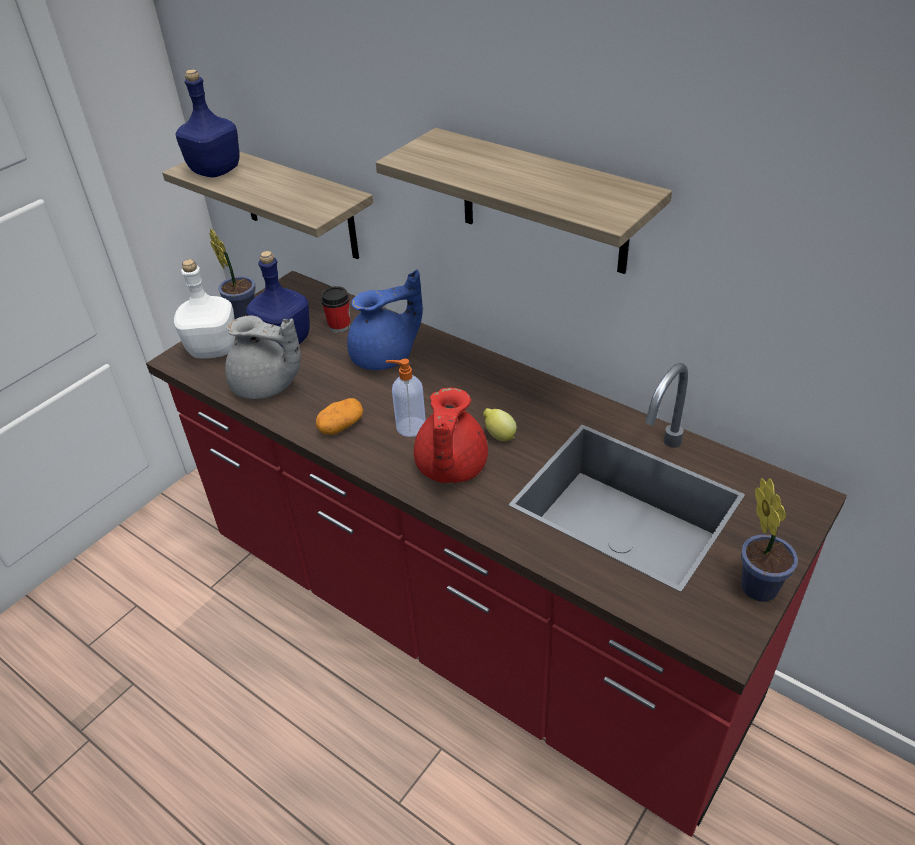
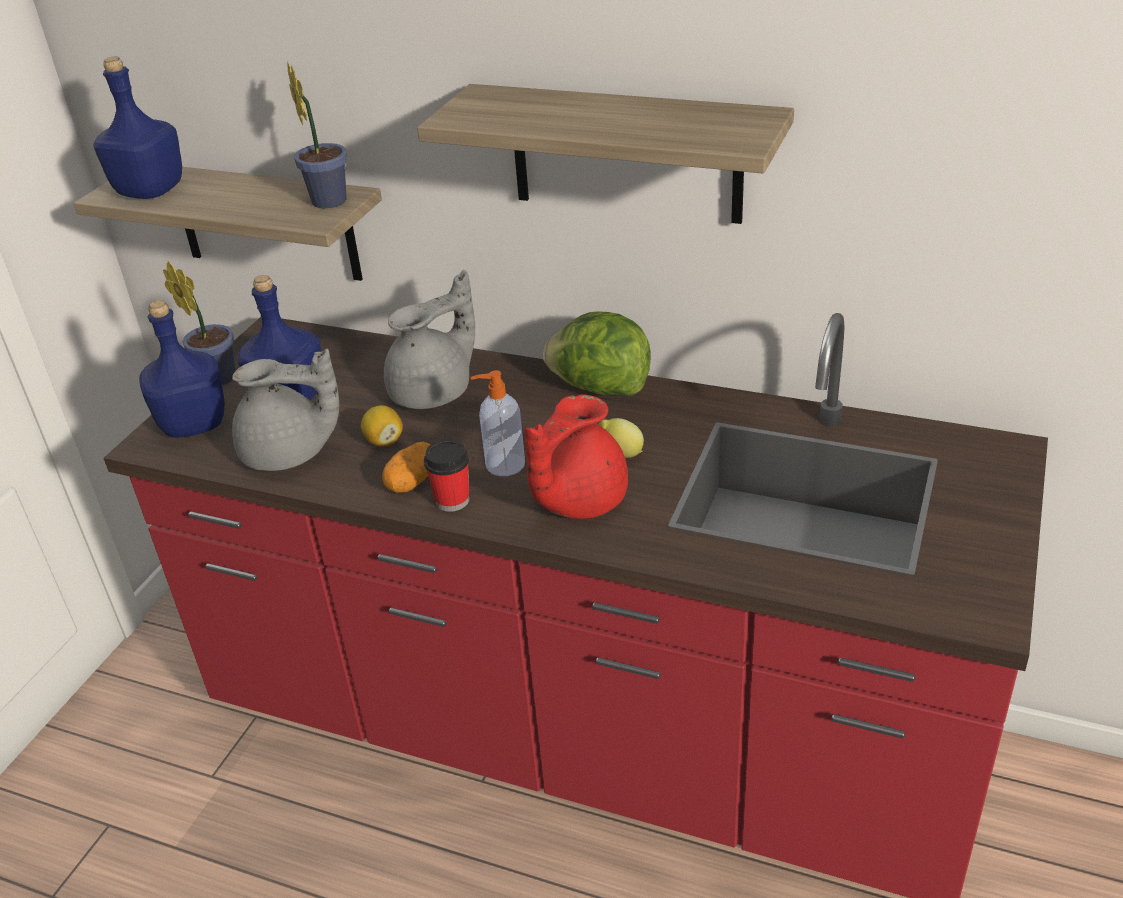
camera: 15 degrees left, 5 degrees down
(212, 349) = (192, 425): white bottle -> blue bottle
(334, 389) = (384, 441): none -> lemon
(339, 326) = (357, 368): cup -> cup (452, 500)
(385, 356) = (435, 392): blue teapot -> grey teapot
(450, 468) = (576, 500): red teapot -> red teapot turned 45 degrees clockwise
(506, 378) = (600, 389): none -> lettuce
(757, 583) = (994, 548): potted plant -> potted plant (328, 199)

